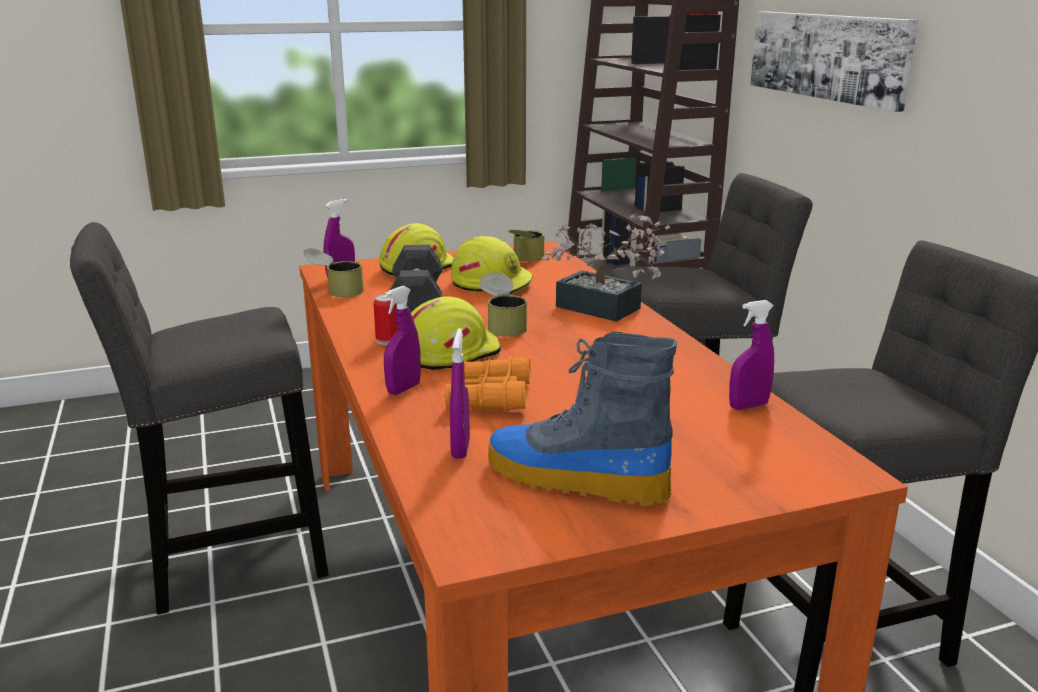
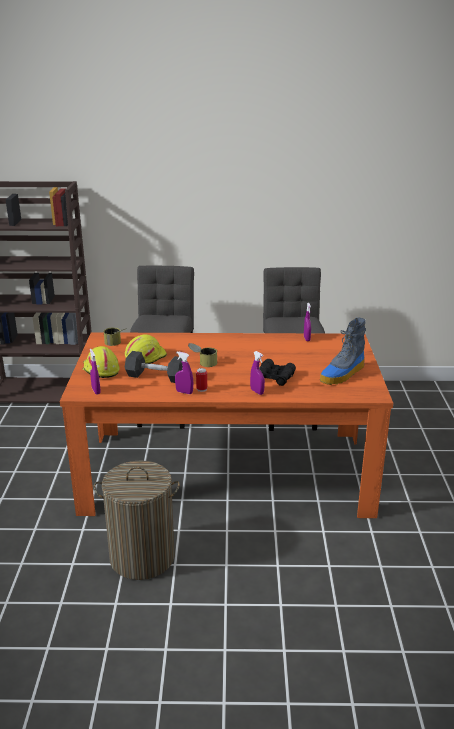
camera: 70 degrees left, 5 degrees up
(228, 562) = (142, 557): grey stool -> laundry basket
(335, 291) = (118, 394): can -> none
(448, 352) = (225, 378): yellow hard hat -> none
(460, 449) = (314, 388): purple spray bottle -> purple spray bottle (184, 392)
(488, 397) = (274, 377): orange binoculars -> black binoculars
(606, 310) = (201, 341): potted plant -> none
(828, 56) = (152, 204): picture -> none

